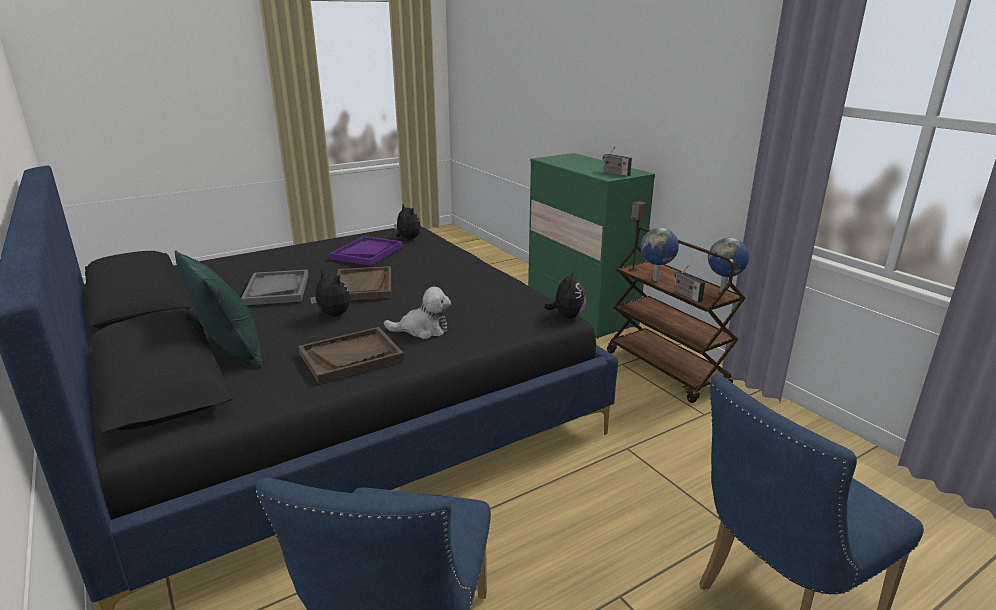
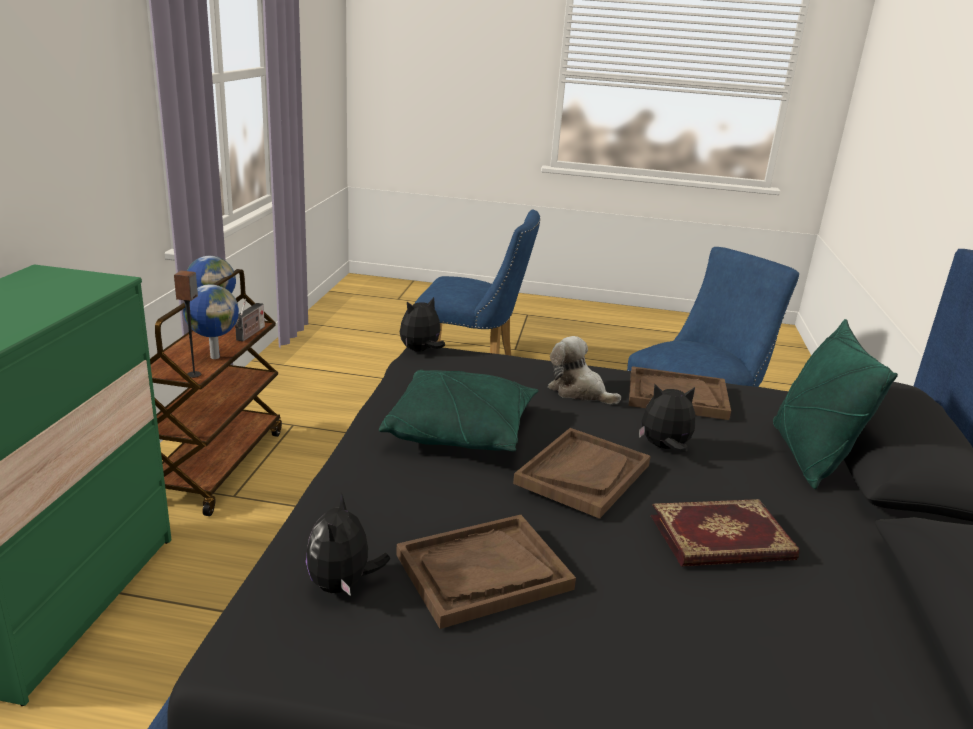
camera: 140 degrees left, 0 degrees up
(277, 289) = (722, 539): grey tray -> book
(332, 315) = (664, 448): plush toy -> plush toy turned 105 degrees clockwise
(367, 252) = (483, 572): purple tray -> brown tray
(450, 284) = (461, 431): none -> green pillow
(615, 173) = (65, 283): radio -> none

